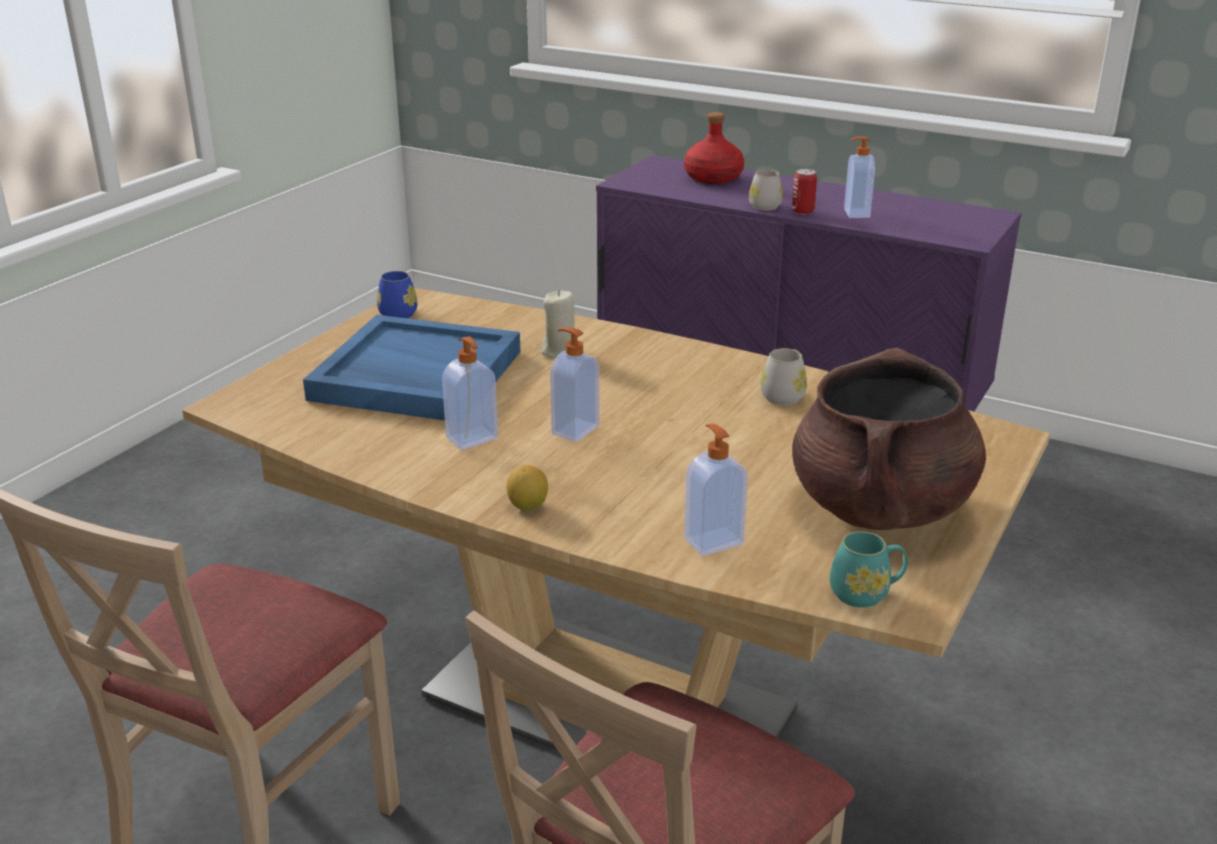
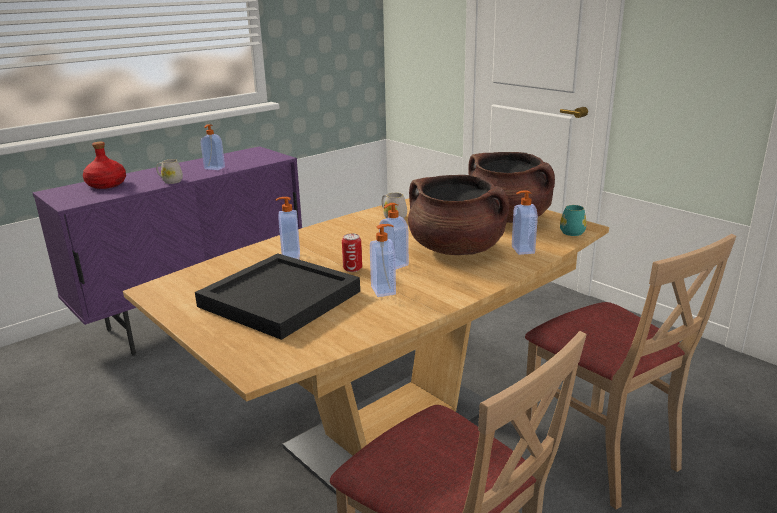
camera: 70 degrees left, 5 degrees down
(399, 312) = (167, 296): blue mug -> none
(415, 376) = (280, 299): blue tray -> black tray
(528, 506) = (470, 284): lemon -> none
(561, 351) = (290, 256): beige candle -> soap dispenser
(671, 474) = (456, 249): none -> brown cooking pot
(802, 211) = (194, 176): can -> can (352, 269)

